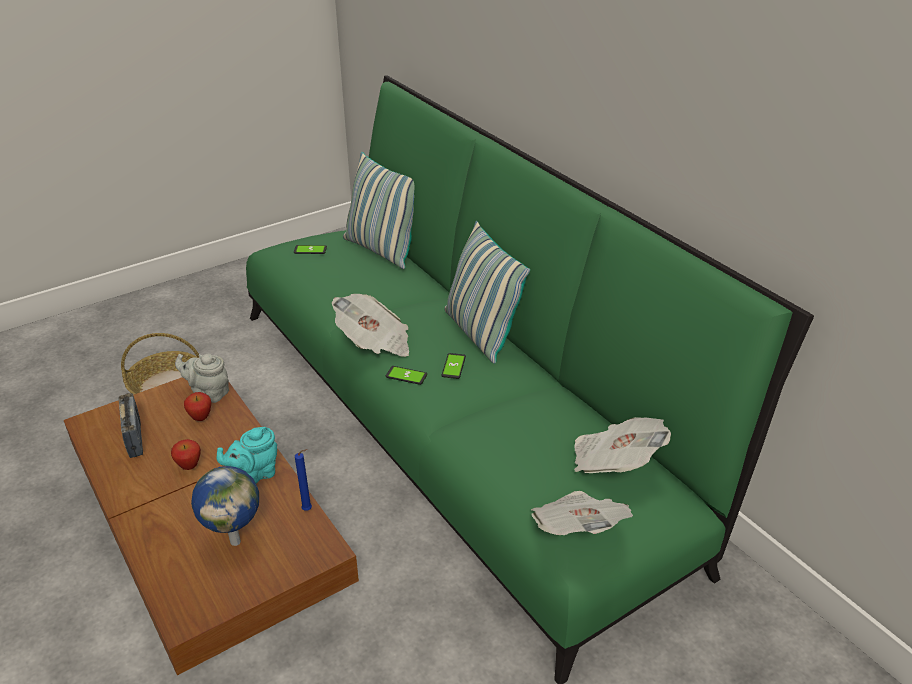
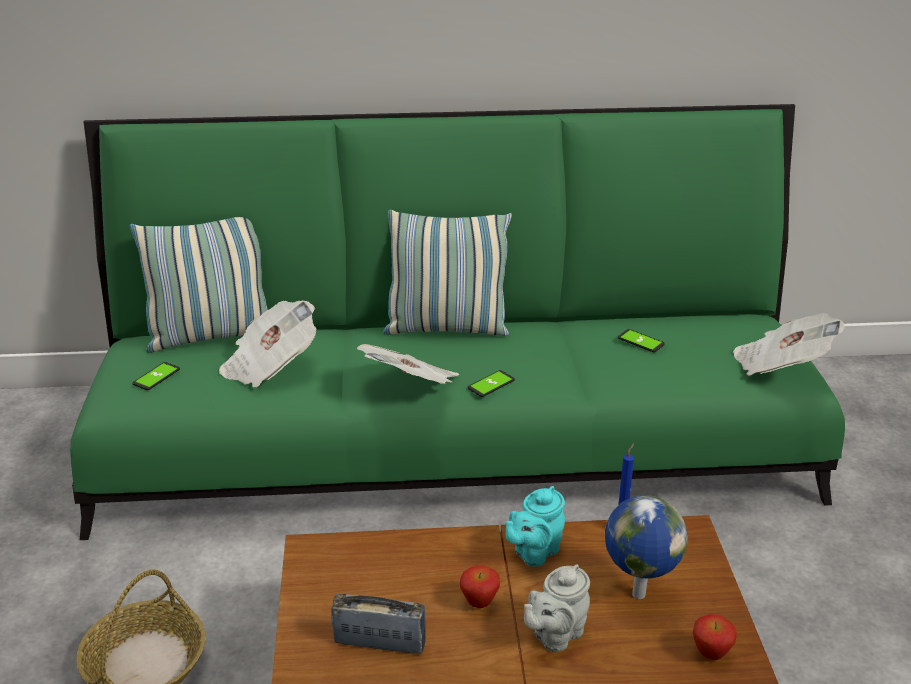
camera: 60 degrees left, 5 degrees down
(201, 418) = (390, 573): apple -> apple (710, 654)
(208, 393) = (343, 555): grey teapot -> grey teapot (555, 635)
(255, 474) = (534, 552): turquoise teapot -> turquoise teapot turned 45 degrees clockwise
(453, 366) = (501, 353): phone -> phone (641, 341)
(614, 462) = (706, 322): newspaper -> newspaper (270, 366)

